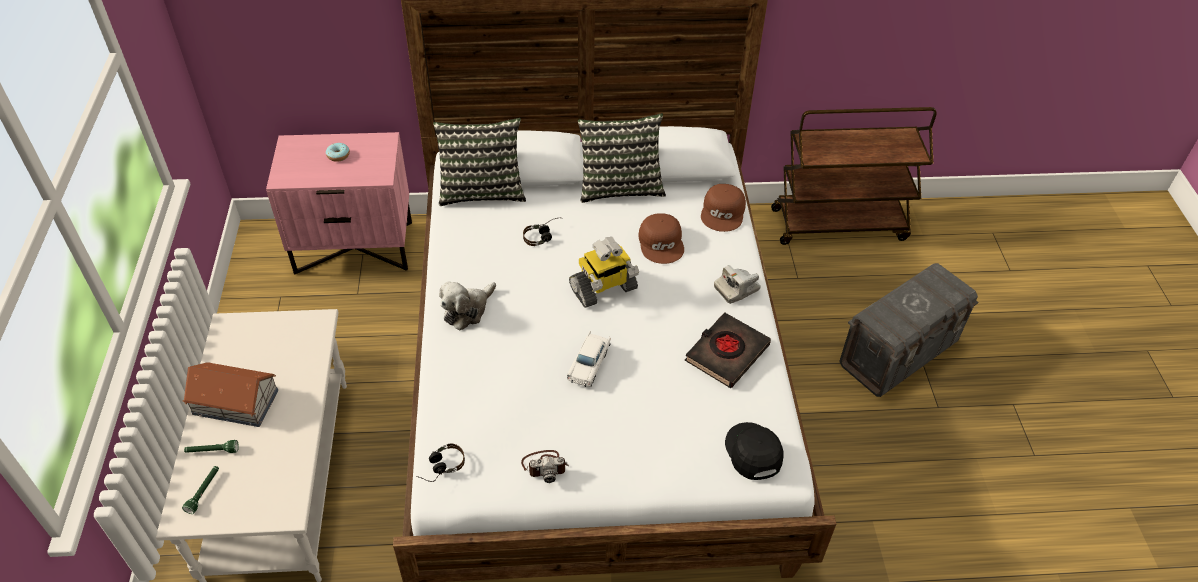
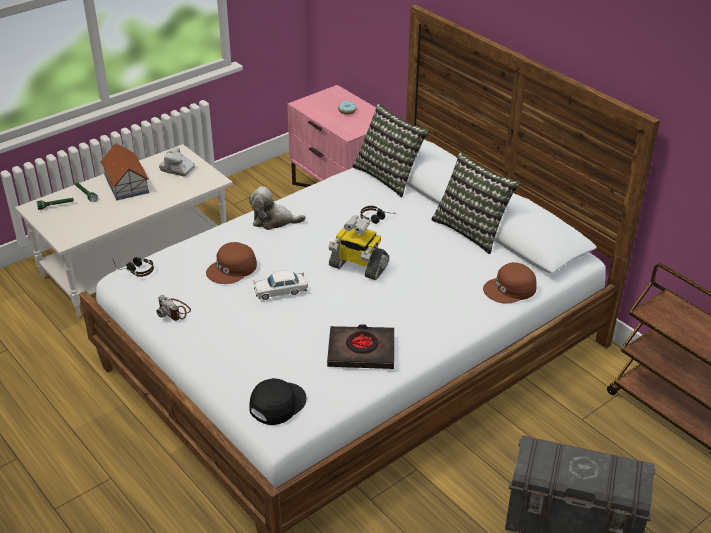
camera: 55 degrees right, 10 degrees down
(662, 243) = (438, 273): brown cap -> brown cap (232, 269)
(736, 289) = (434, 330): camera -> camera (177, 169)

